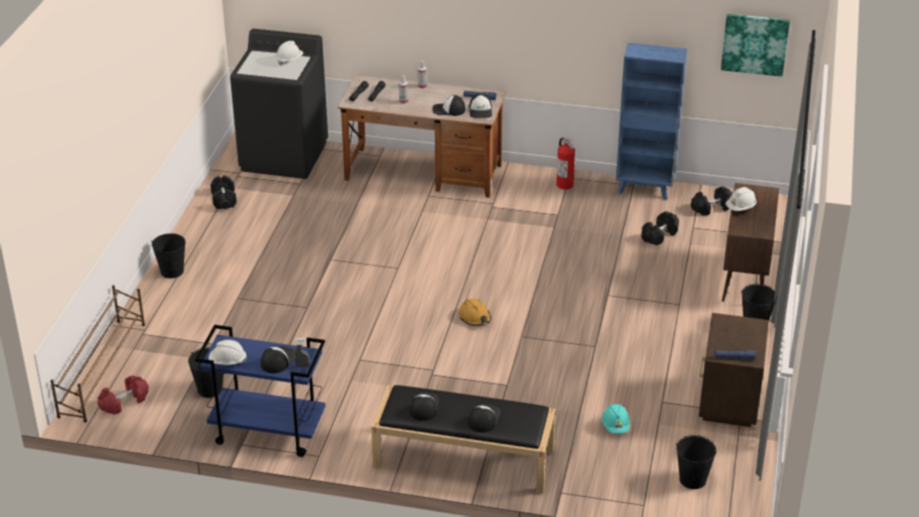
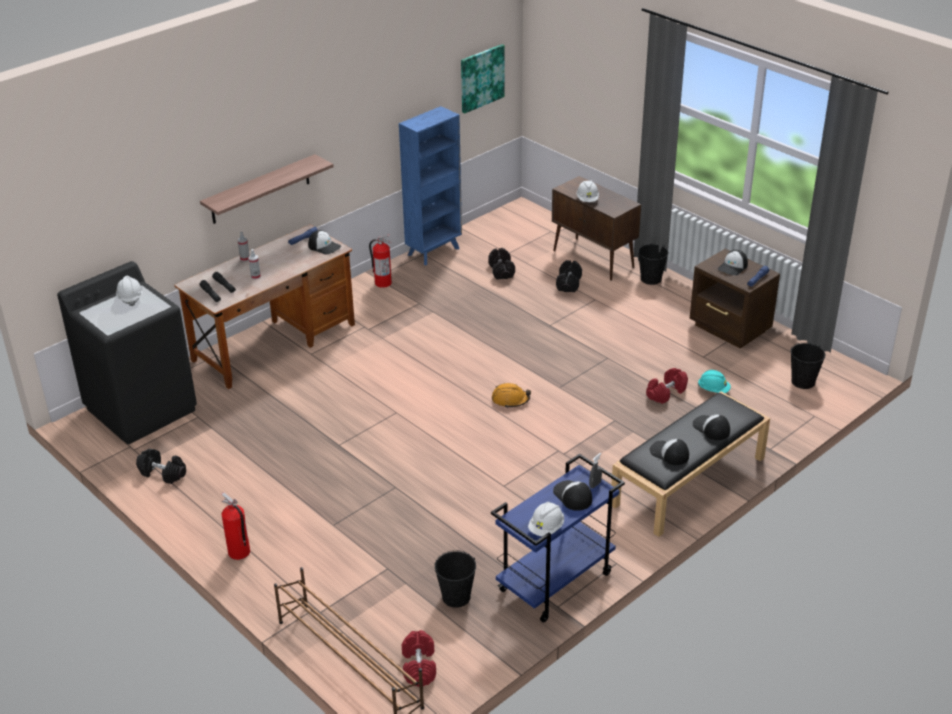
camera: 55 degrees left, 0 degrees up
(172, 271) = (239, 553): black bucket -> fire extinguisher
(448, 110) = (301, 260): cap -> cap (733, 267)
(460, 35) = (260, 189): none -> shelf
(579, 400) = (666, 393): none -> red dumbbell
(711, 208) = (494, 235): black dumbbell -> black dumbbell (569, 284)

